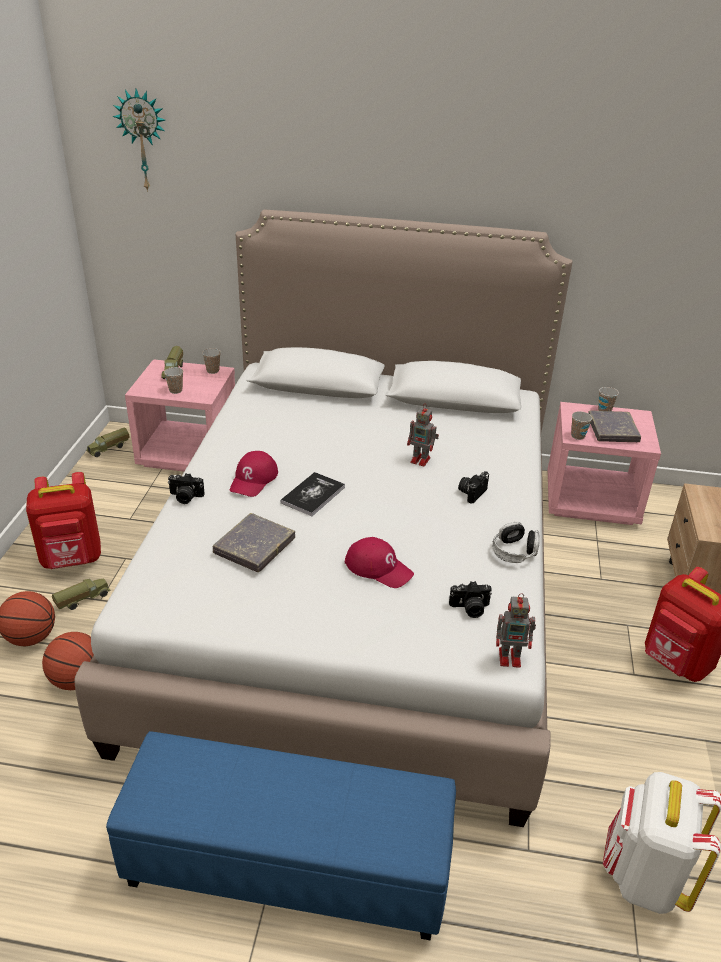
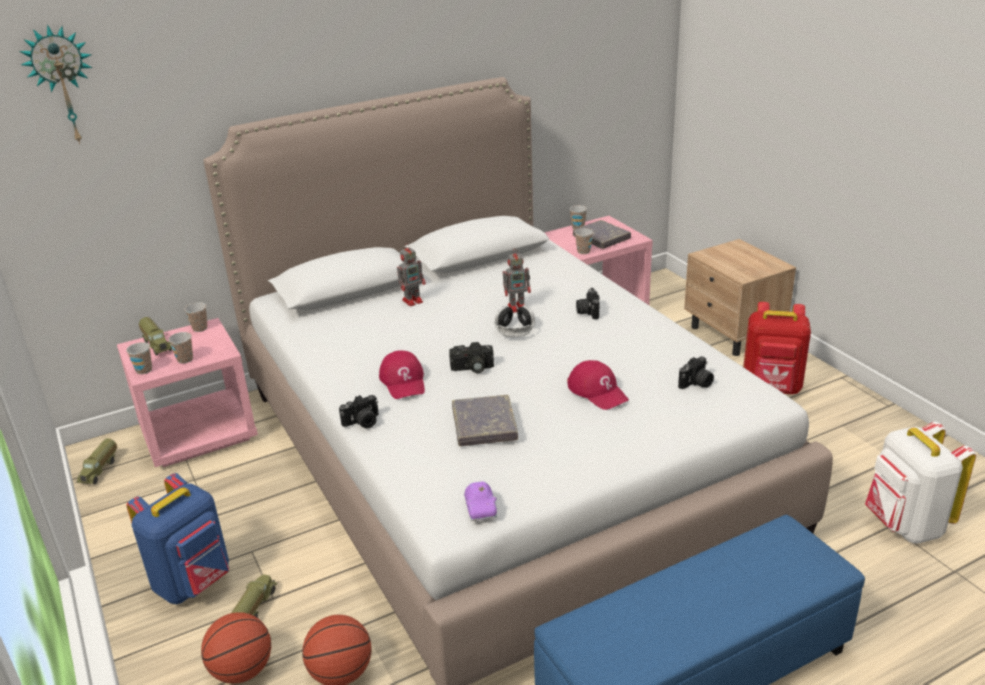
camera: 35 degrees left, 5 degrees down
(72, 560) = (194, 583): red backpack -> blue backpack
(144, 386) = (144, 370): none -> cup
(165, 611) = (481, 508): none -> purple toy car
(313, 495) = (472, 368): book -> camera
(379, 568) = (598, 391): red cap -> red cap turned 60 degrees clockwise
(511, 657) = (764, 398): toy robot -> toy robot (413, 300)
(514, 551) = (671, 334): headphones -> headphones (515, 330)

